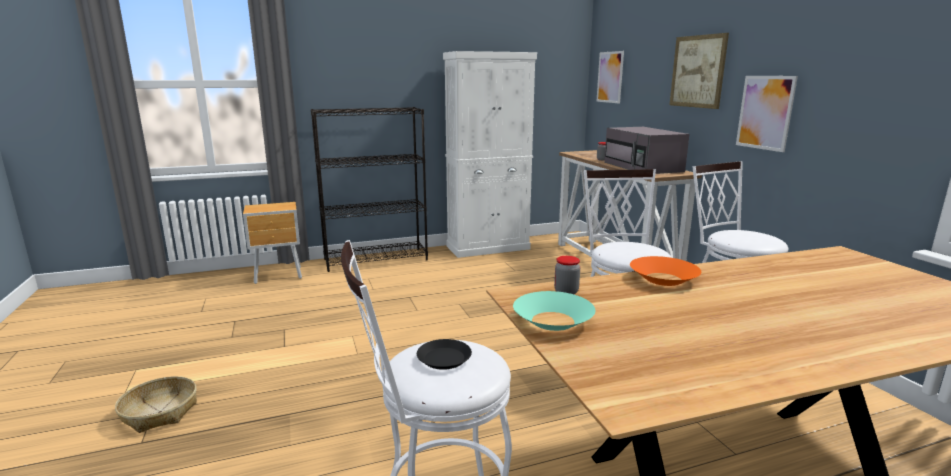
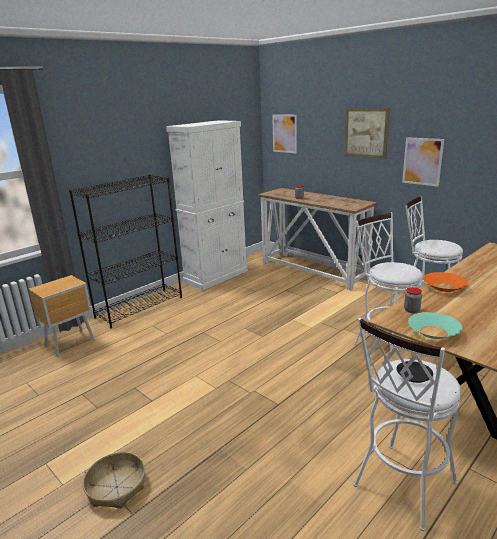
camera: 25 degrees left, 5 degrees up
(643, 167) = (335, 201): grey microwave -> none

